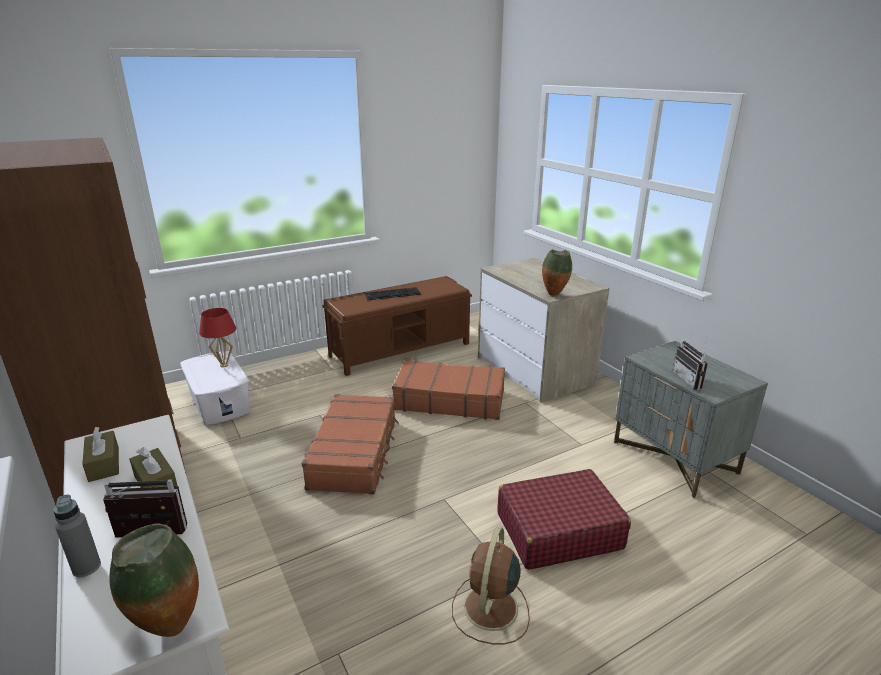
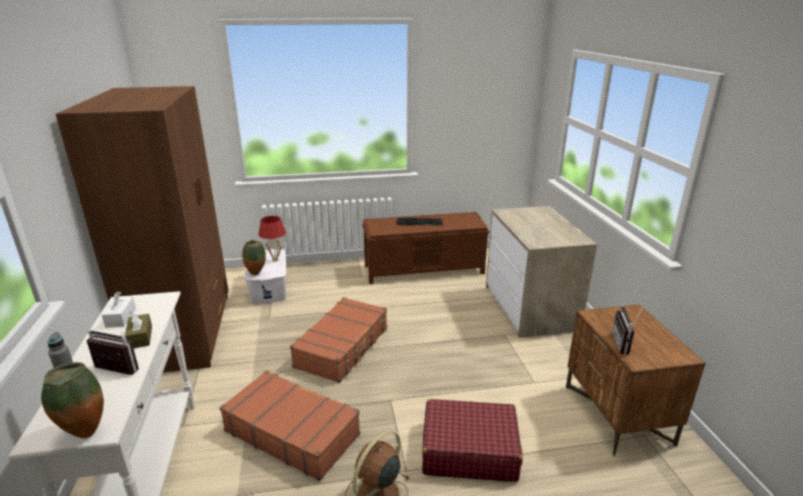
camera: 20 degrees right, 0 degrees up
(104, 464) = (121, 317): brown tissue box -> white tissue box
(449, 400) = (440, 319): brown suitcase -> brown suitcase (292, 432)
(554, 294) = (539, 243): vase -> vase (256, 274)
(675, 458) = (618, 415): grey nightstand -> brown nightstand

